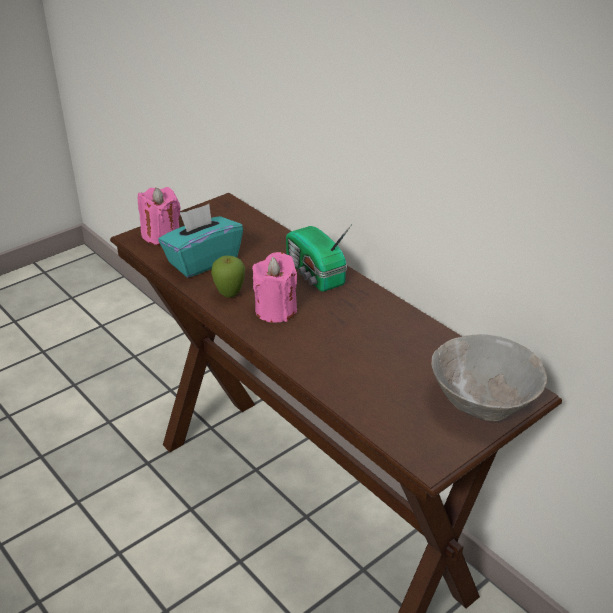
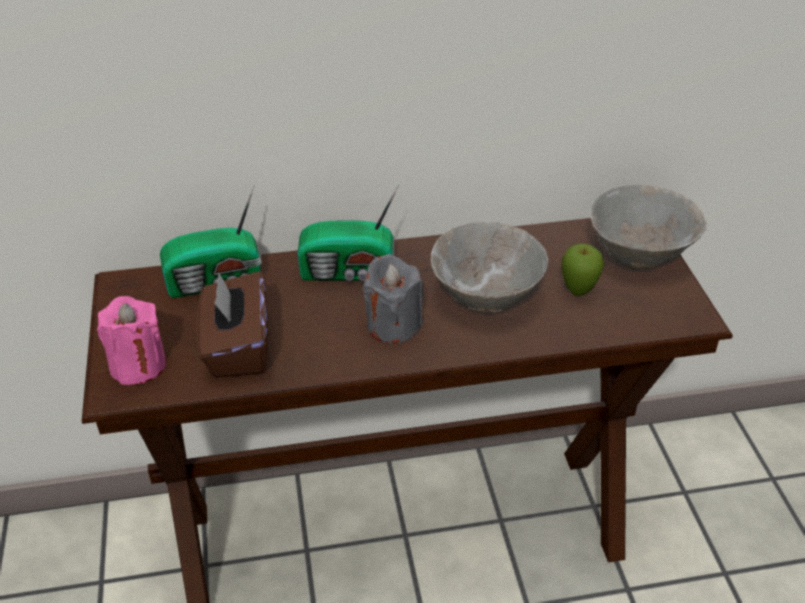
camera: 60 degrees left, 5 degrees up
(202, 261) = (237, 348): turquoise tissue box -> brown tissue box
(229, 295) = (332, 350): apple -> apple (578, 291)
(256, 231) = (217, 281): none -> radio
(276, 310) = (393, 325): pink candle -> grey candle
(344, 340) = (485, 297): none -> grey bowl

